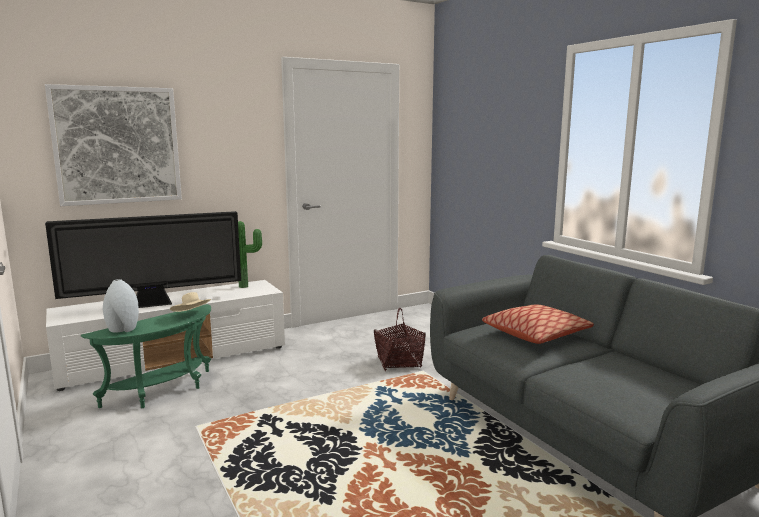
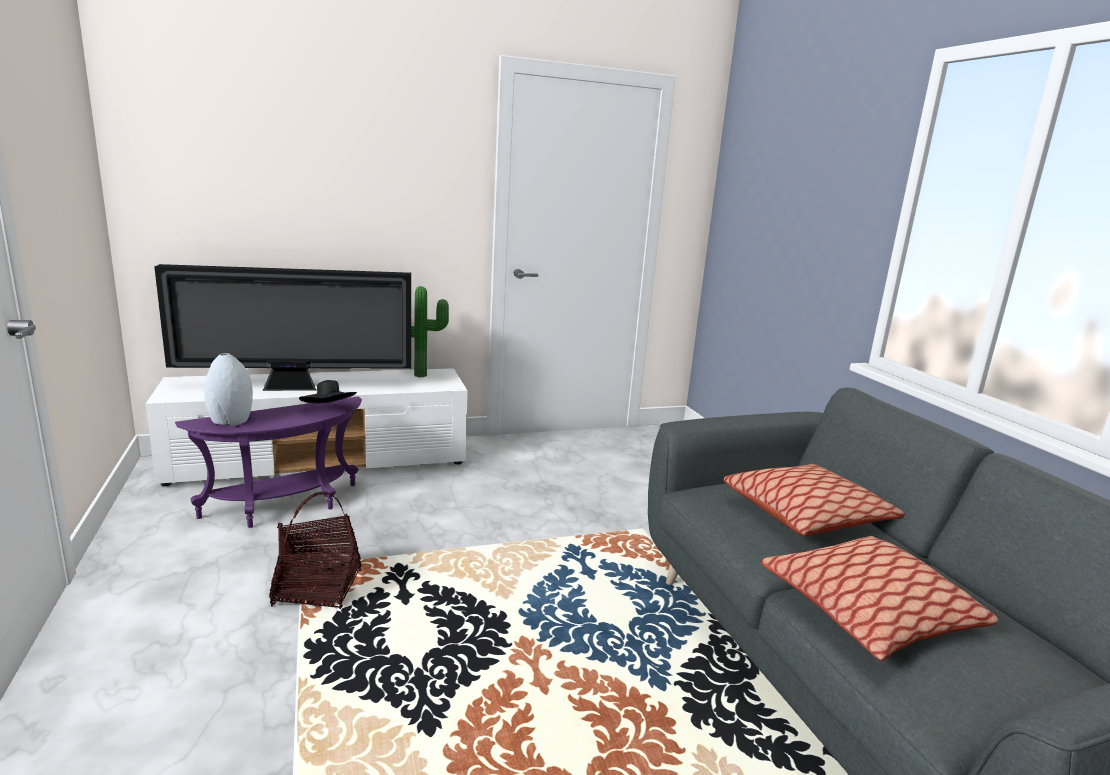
camera: 10 degrees right, 5 degrees up
(117, 145) = (262, 168): picture -> none
(163, 392) = (285, 508): green side table -> purple side table
(192, 315) = (329, 410): beige hat -> black hat
(399, 362) = (612, 510): basket -> basket (318, 588)
(586, 377) = (869, 612): none -> pillow

